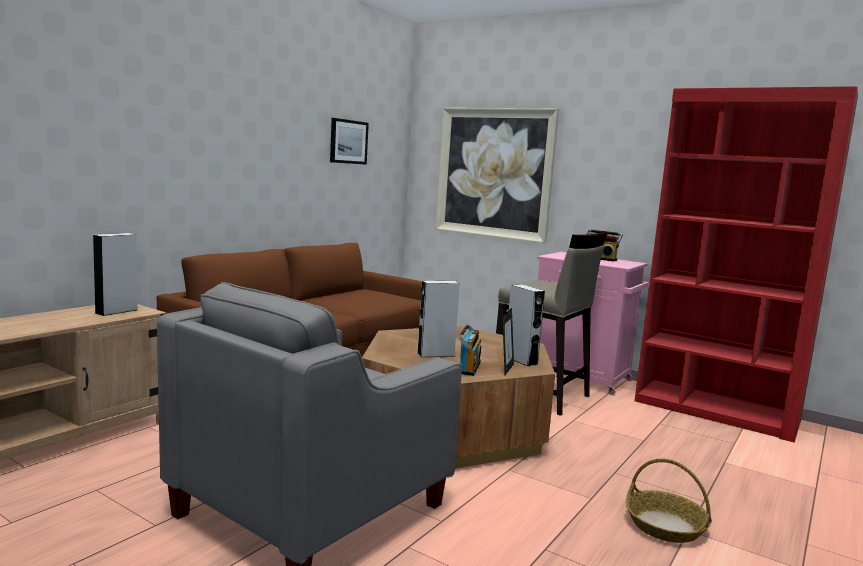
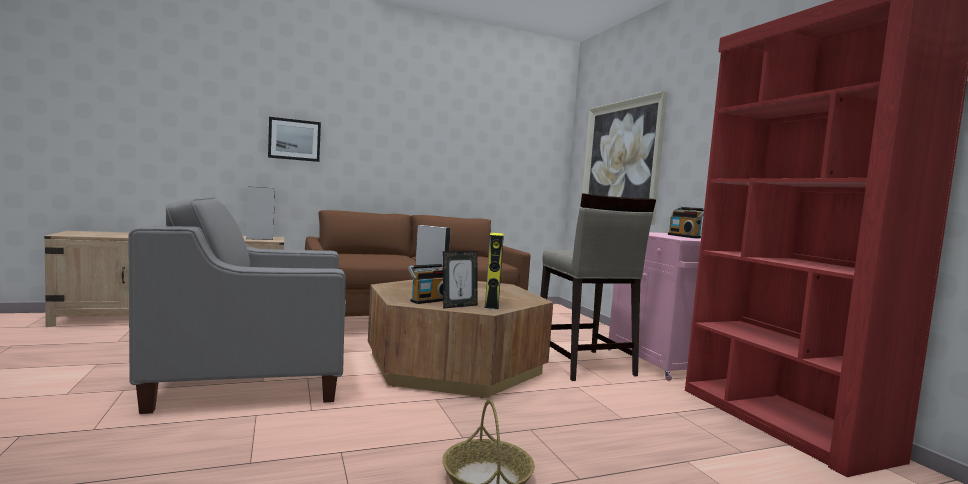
camera: 35 degrees right, 5 degrees down
(348, 141) = (496, 139): picture -> picture (294, 139)
(520, 360) = (491, 305): grey speaker -> yellow speaker

